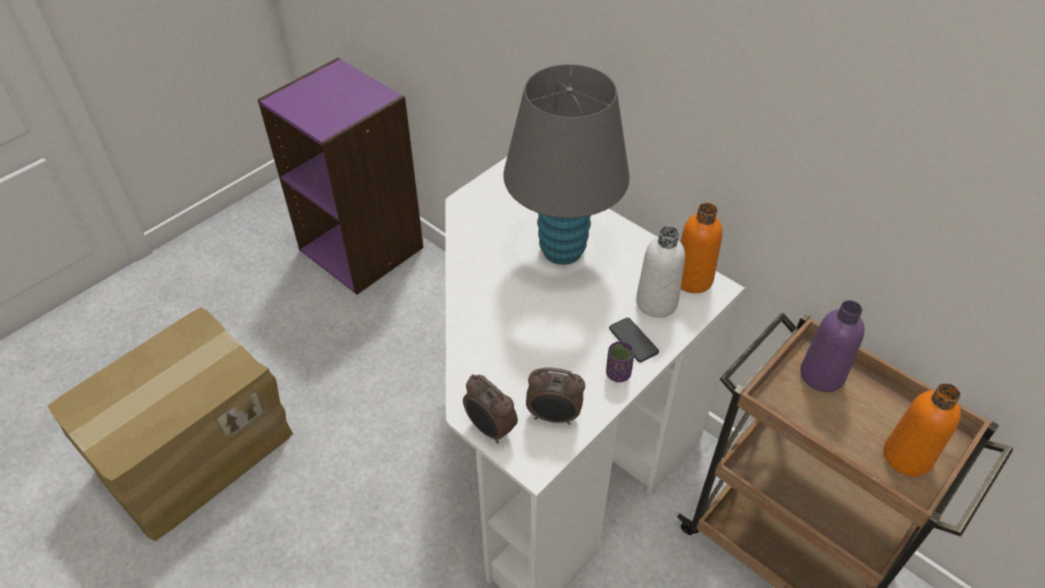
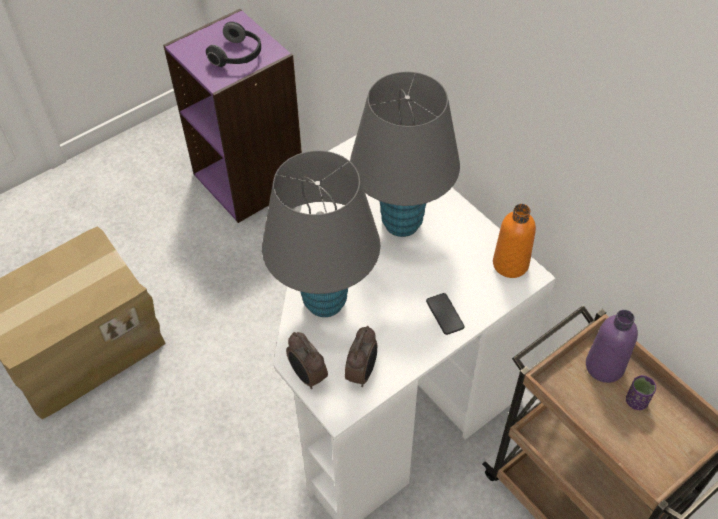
camera: 10 degrees right, 5 degrees up
(344, 103) = (238, 56): none -> headphones
(494, 344) = (325, 302): none -> grey table lamp
(554, 417) = (362, 373): alarm clock -> alarm clock turned 90 degrees counterclockwise
(618, 373) = (425, 342): purple cup -> purple cup (636, 401)
(656, 302) = (473, 282): white bottle -> none
(907, 456) = (658, 449): orange bottle -> none

